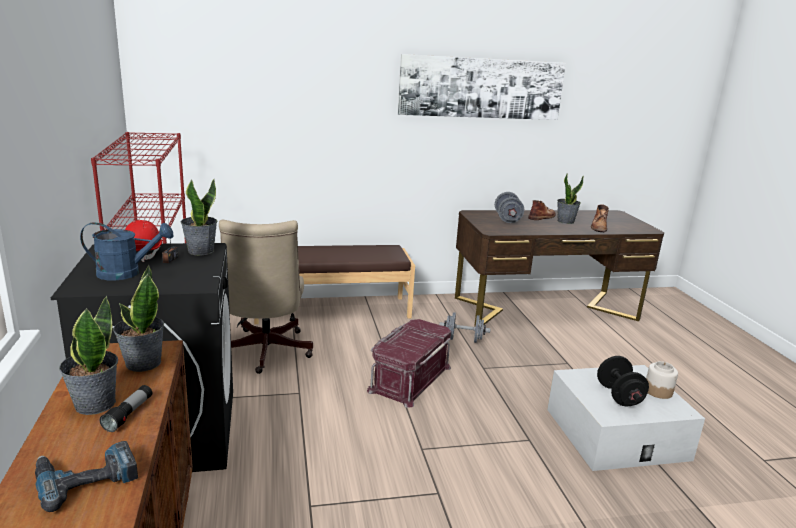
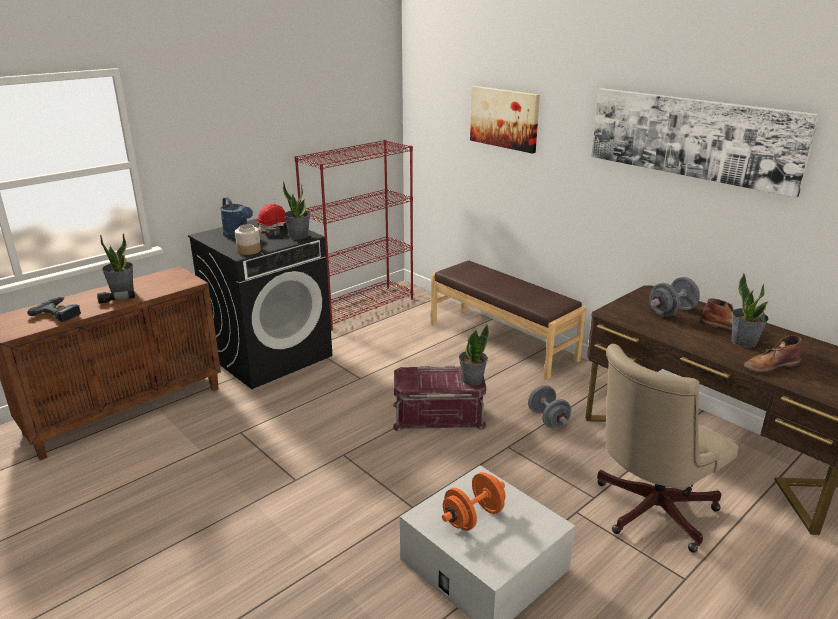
camera: 60 degrees right, 5 degrees up
(142, 363) = (171, 284): potted plant -> potted plant (472, 380)
(264, 353) = (396, 344): beige office chair -> beige office chair (648, 512)
(291, 90) = (504, 118): none -> picture
(619, 396) = (473, 517): black dumbbell -> orange dumbbell
(658, 391) = (518, 545): jar -> jar (249, 250)

